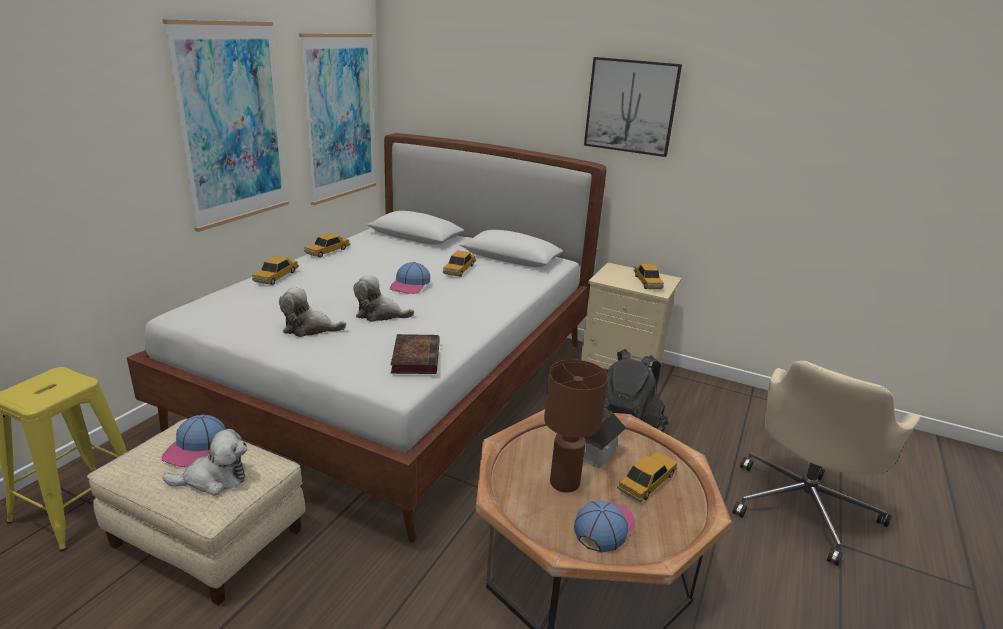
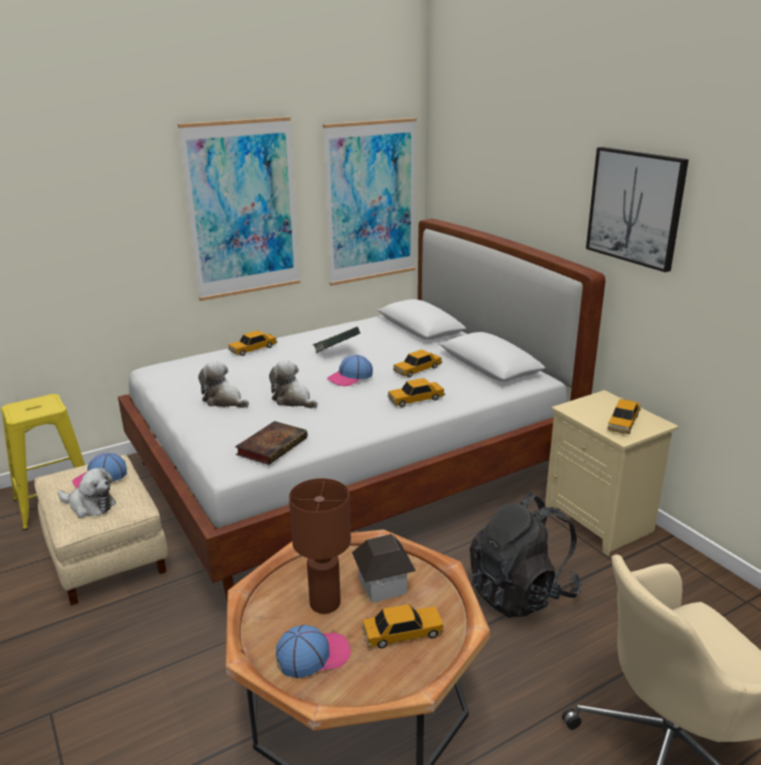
camera: 35 degrees right, 0 degrees up
(327, 251) = (321, 331): toy car -> toy car (415, 399)
(368, 266) = (336, 352): none -> book

